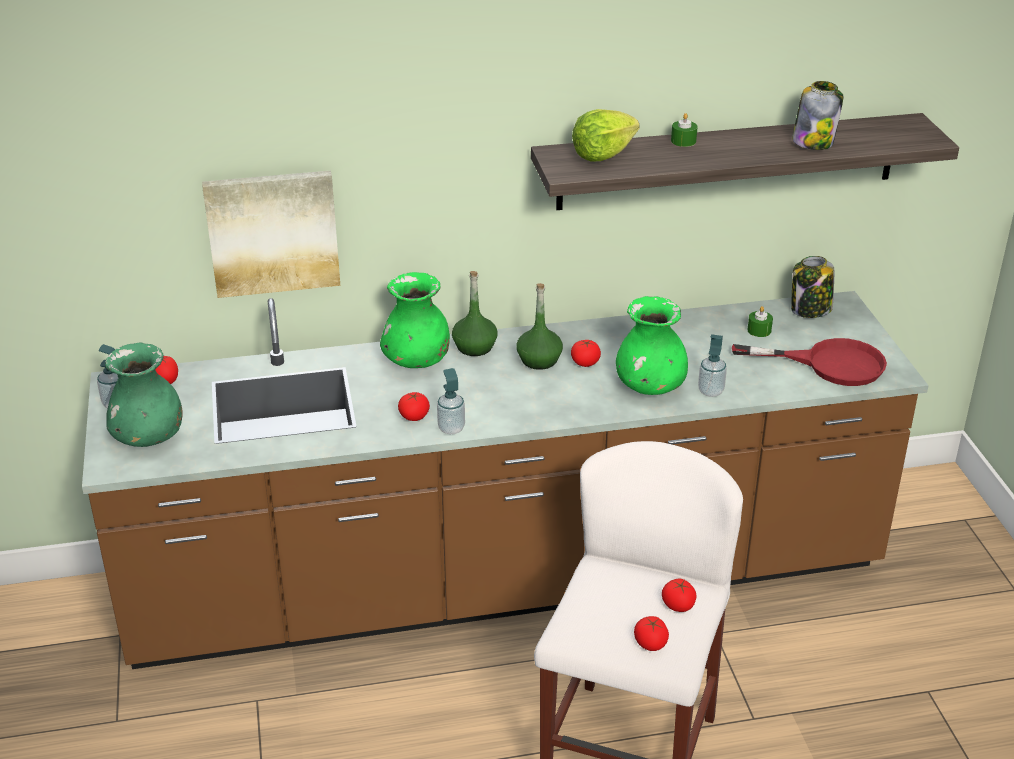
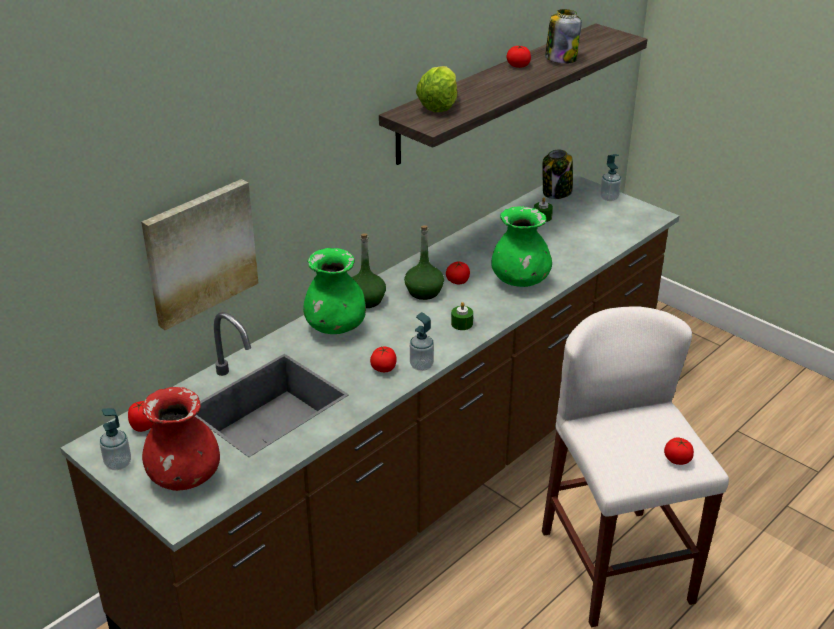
camera: 35 degrees left, 0 degrees up
(148, 438) = (185, 478): green vase -> red vase
(678, 605) = (664, 426): tomato -> tomato (518, 66)
(683, 141) = (479, 81): green candle -> green candle (462, 323)
(710, 391) = (561, 269): soap dispenser -> soap dispenser (609, 198)
(829, 364) = (610, 223): red frying pan -> none

